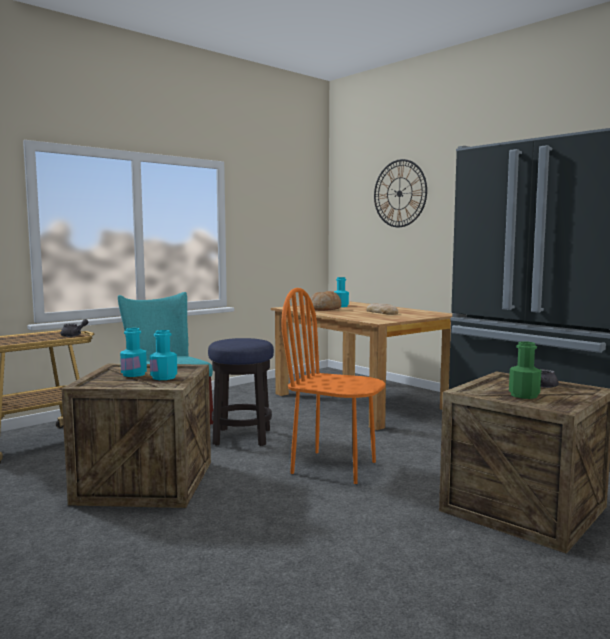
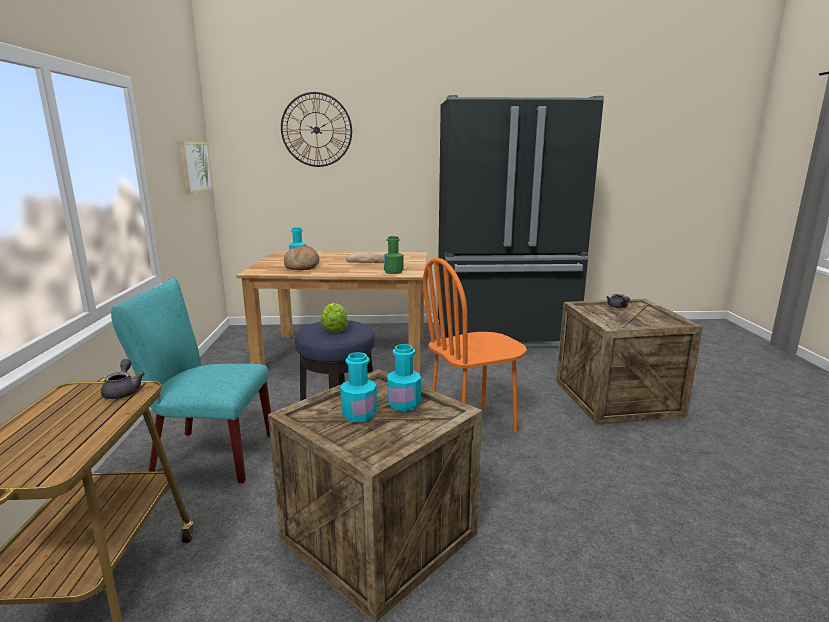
camera: 50 degrees left, 10 degrees up
(239, 341) = (334, 329): none -> lettuce
(300, 227) = (195, 167): none -> picture
(524, 395) = (638, 318): green bottle -> green bottle (393, 272)

